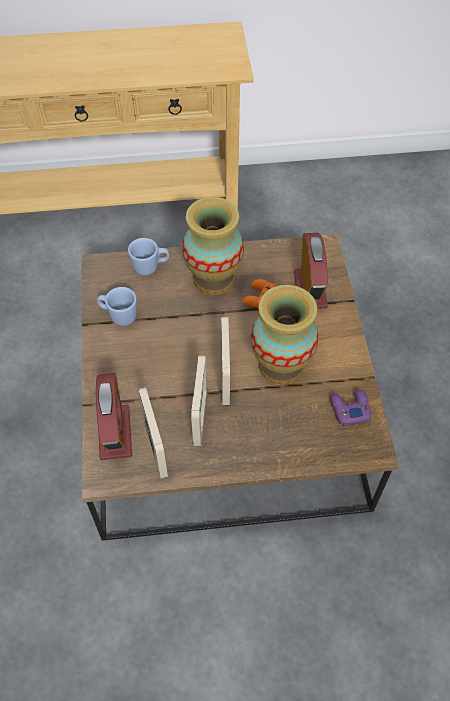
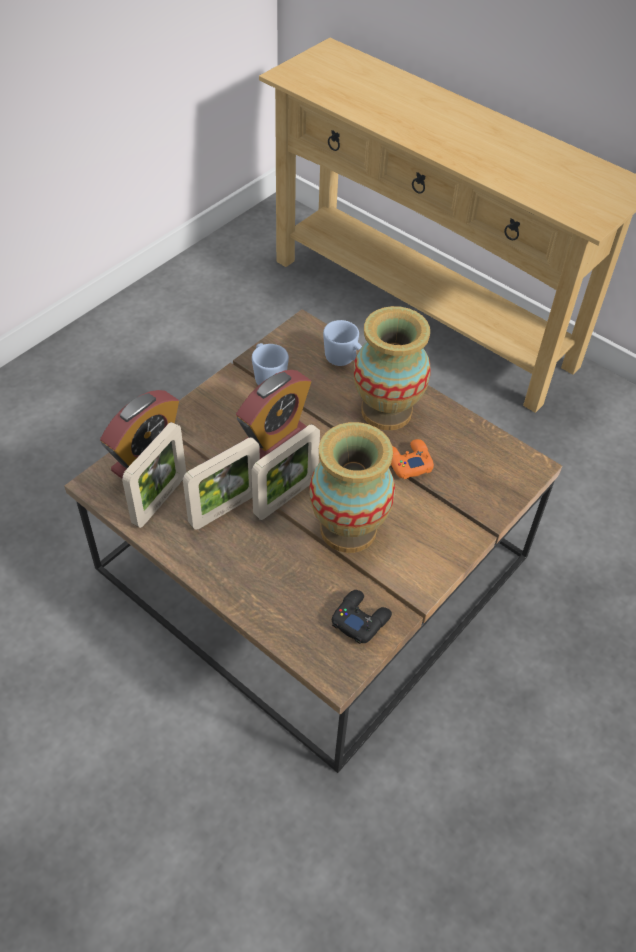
camera: 45 degrees right, 5 degrees down
(310, 289) = (464, 491): alarm clock -> alarm clock (274, 439)
(349, 409) = (360, 619): purple game controller -> black game controller

